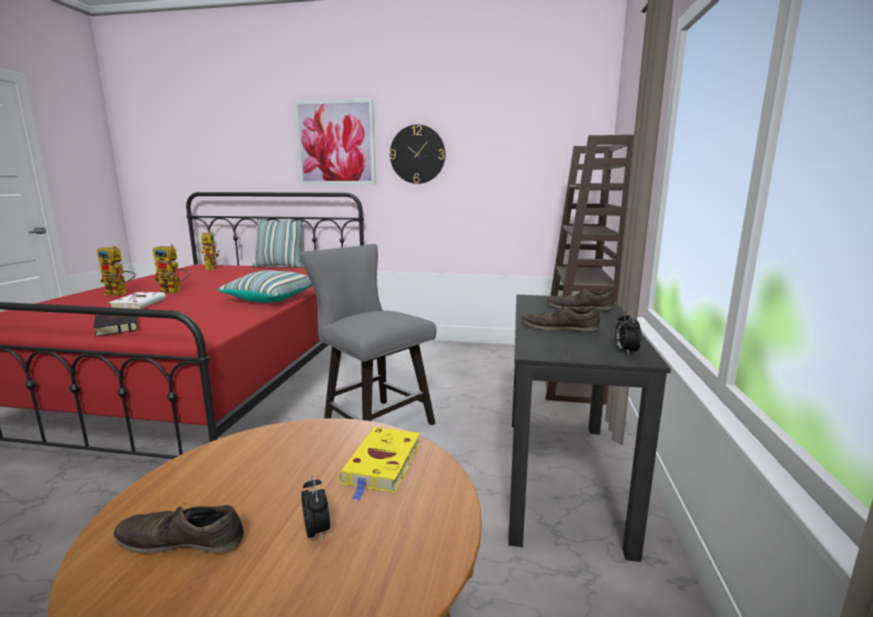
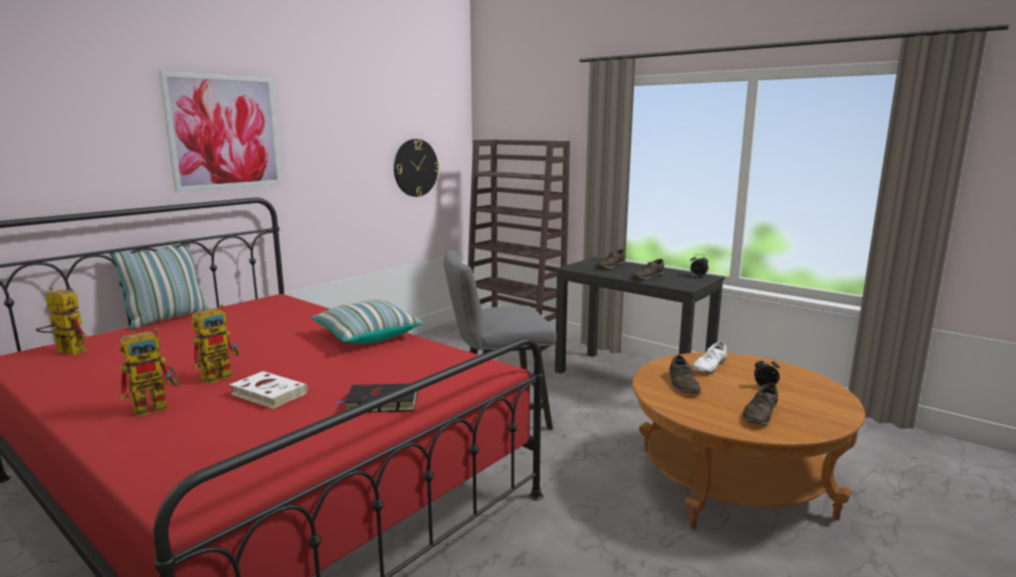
camera: 60 degrees left, 0 degrees up
(291, 455) = (683, 384): none -> brown shoe
(382, 465) = (709, 366): yellow book -> white shoe
(417, 154) = (324, 146): wall clock -> wall clock (415, 168)

